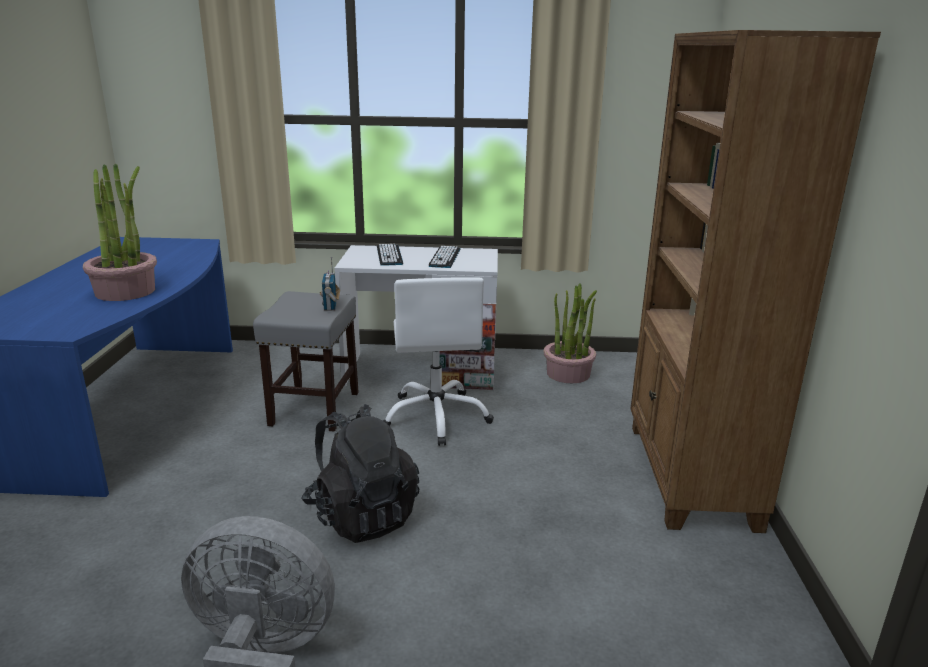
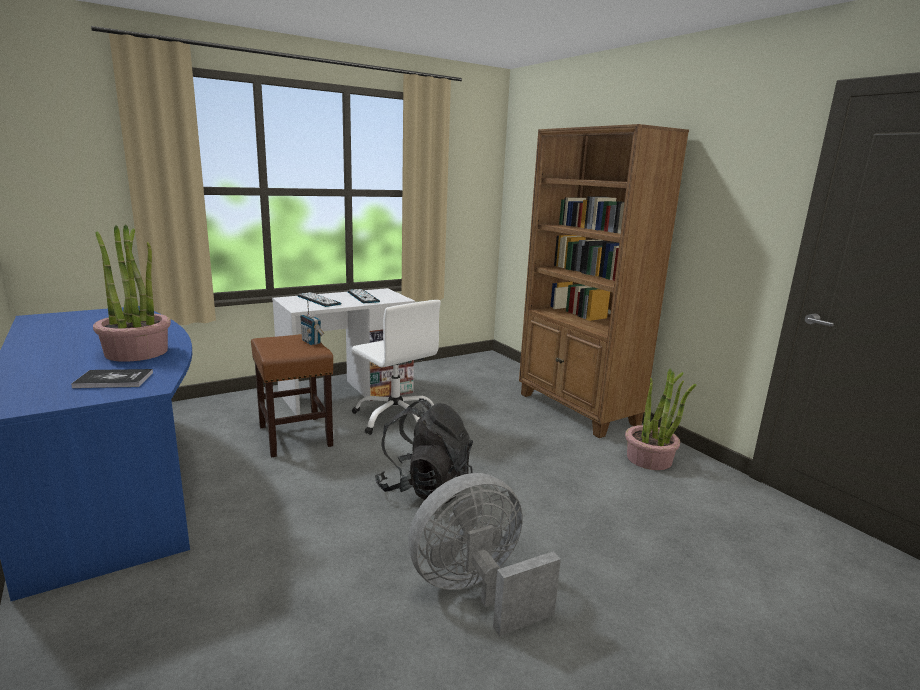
camera: 35 degrees left, 5 degrees down
(61, 318) = (114, 380): none -> book
(314, 409) = (296, 436): grey stool -> brown stool
(568, 374) = (447, 373): potted plant -> potted plant (649, 459)

